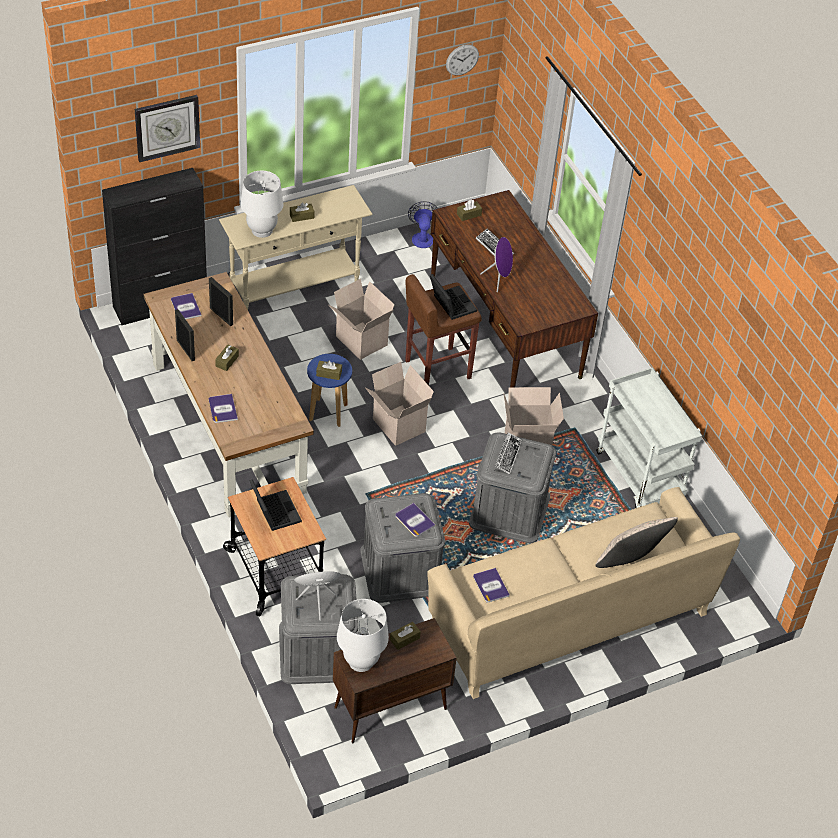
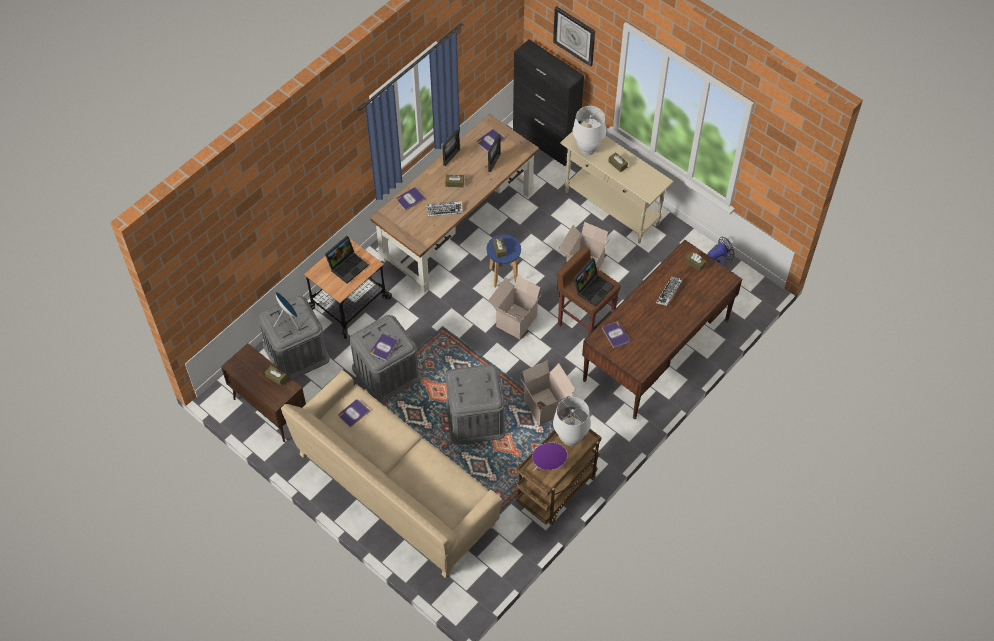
camera: 70 degrees right, 10 degrees up
(361, 661) = (247, 360): white table lamp -> white table lamp (570, 437)
(462, 59) = (780, 169): wall clock -> none
(499, 279) = (636, 307): purple speaker -> purple speaker (548, 467)
(508, 455) = (474, 380): keyboard -> keyboard (444, 210)
(525, 308) = (616, 335): none -> book
(630, 561) = (421, 492): beige pillow -> none
(640, 476) = (556, 491): white cart -> brown cart

